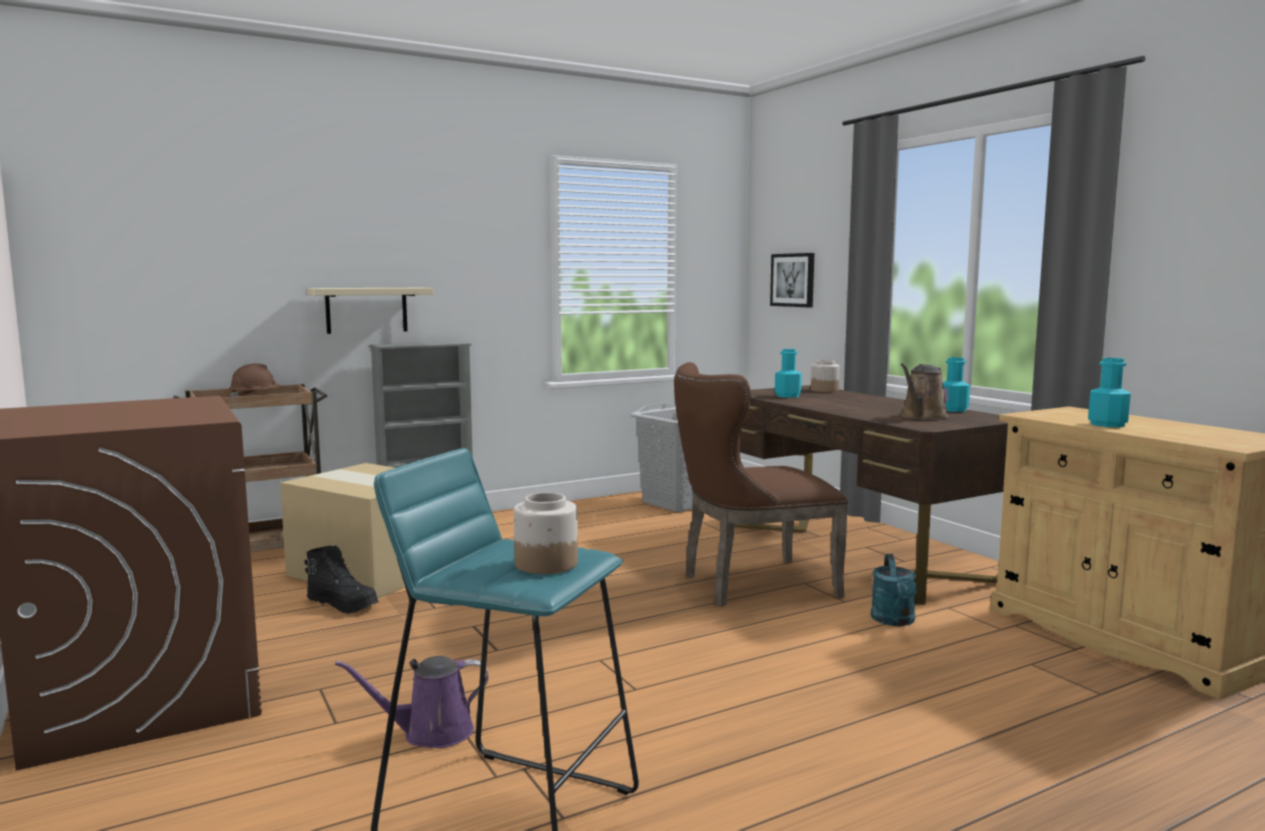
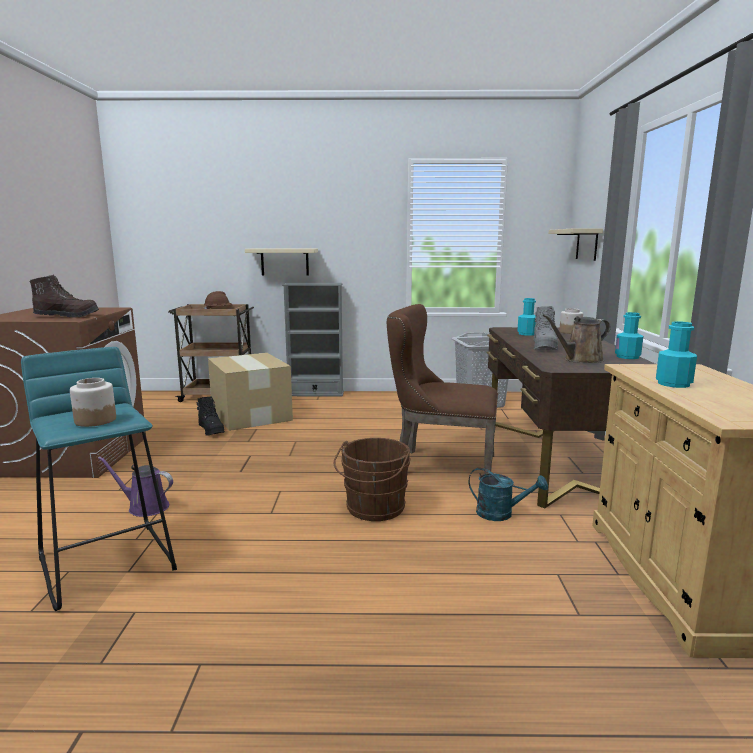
camera: 30 degrees right, 5 degrees up
(169, 415) = (67, 316): none -> brown boot
(755, 651) = (374, 509): none -> brown bucket
(793, 280) = (587, 244): picture -> beige shelf
(850, 408) = (544, 347): none -> grey boot
(895, 621) = (501, 514): turquoise watering can -> turquoise watering can turned 105 degrees counterclockwise

